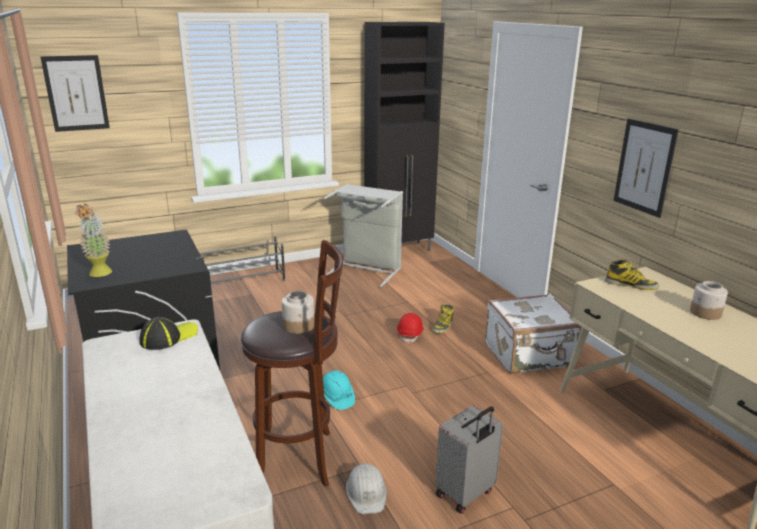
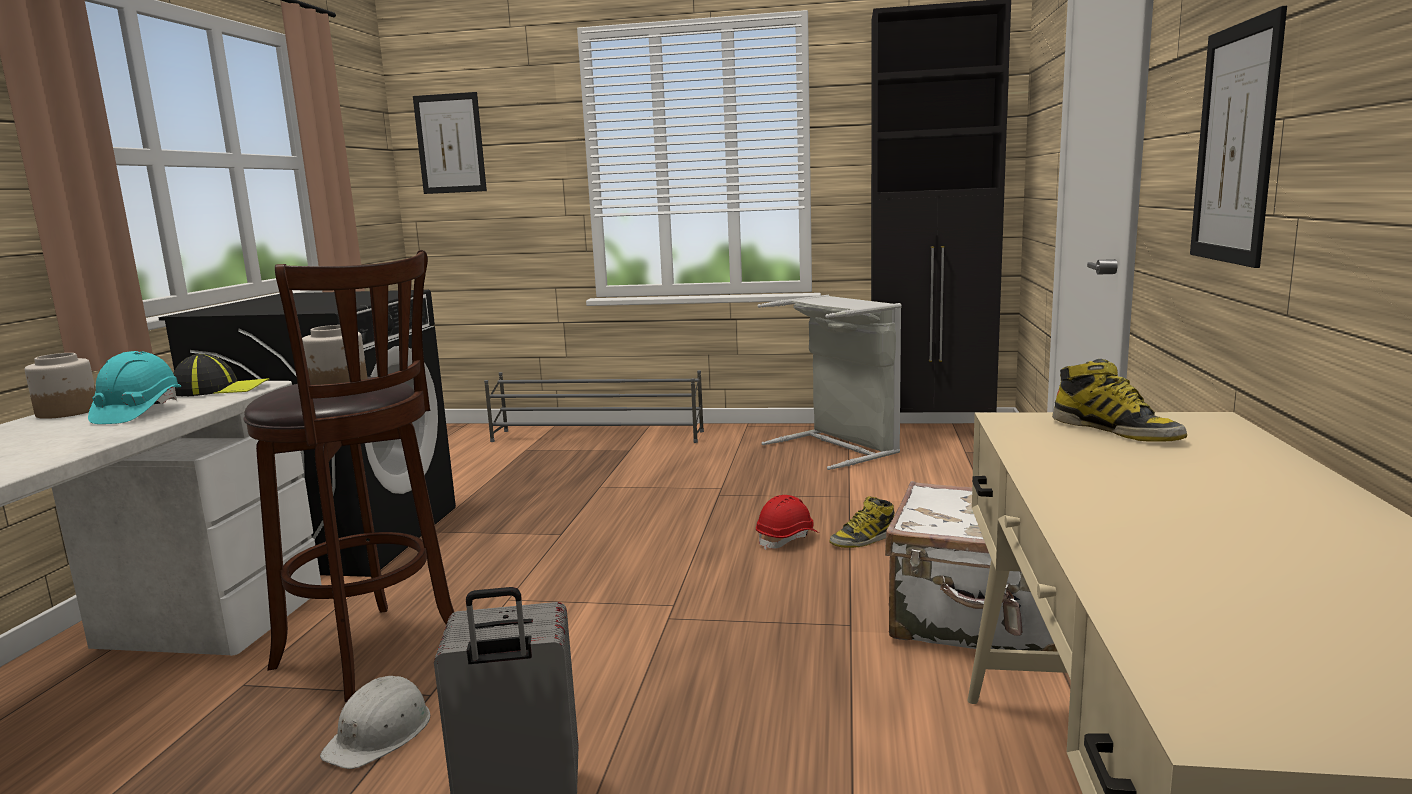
camera: 35 degrees right, 10 degrees down
(100, 275) = (229, 309): potted plant -> none
(336, 398) = (545, 592): turquoise hard hat -> turquoise hard hat (138, 413)
(705, 313) = (1251, 500): jar -> jar (66, 412)

